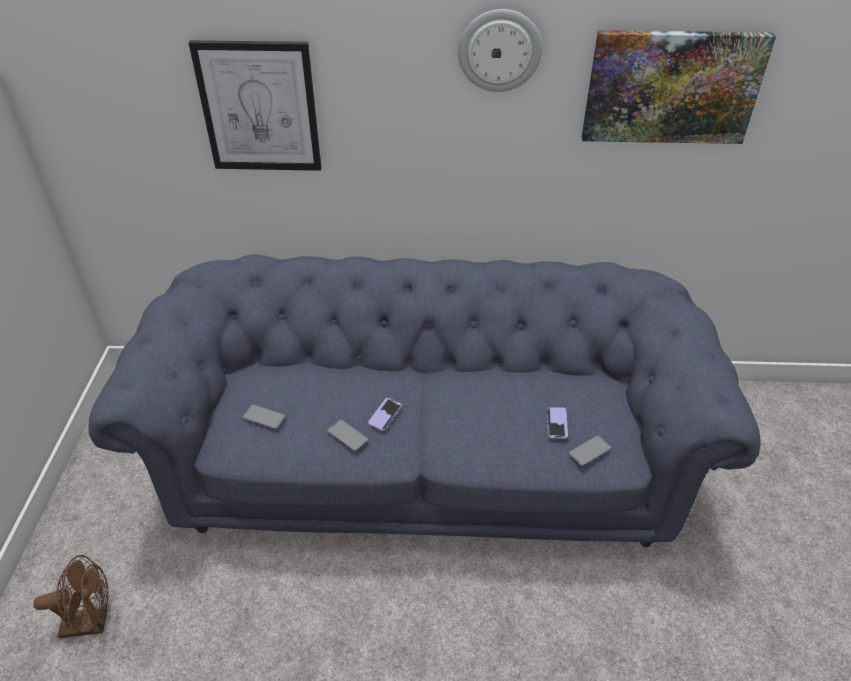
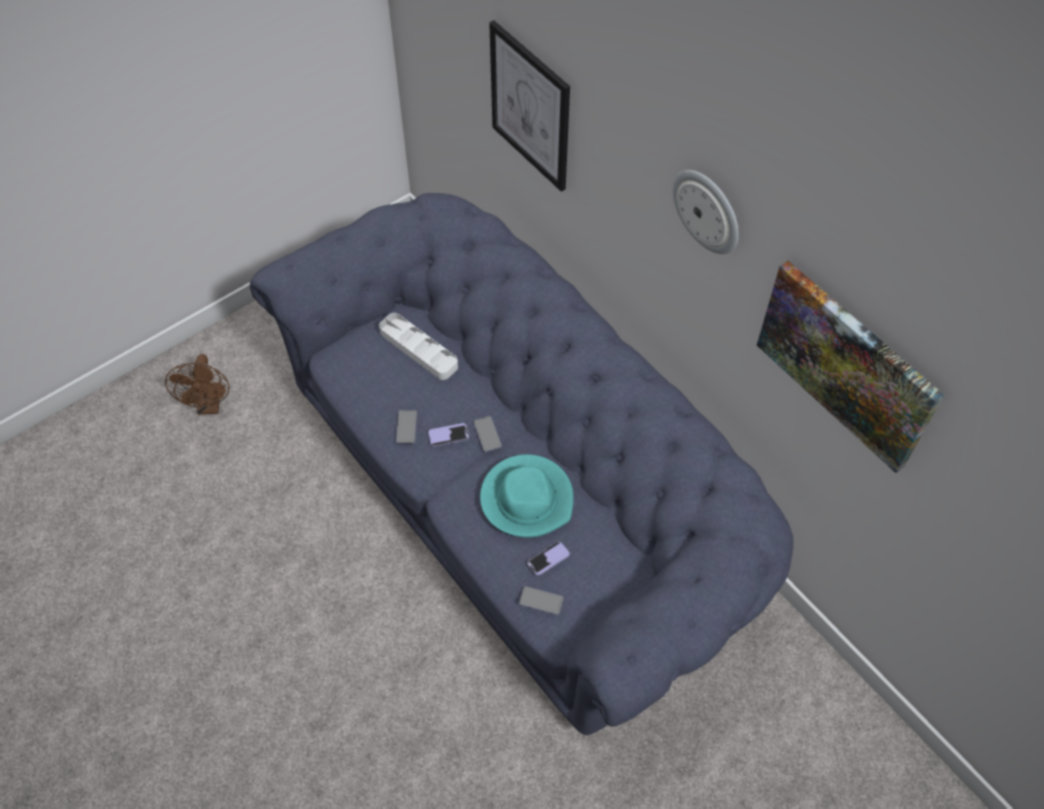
camera: 50 degrees right, 15 degrees up
(92, 622) = (209, 405): brown fan -> brown fan turned 45 degrees clockwise
(264, 417) = (376, 362): phone -> phone (487, 434)
(286, 384) = (418, 349): none -> white tray
(491, 404) = (527, 498): none -> turquoise hat

